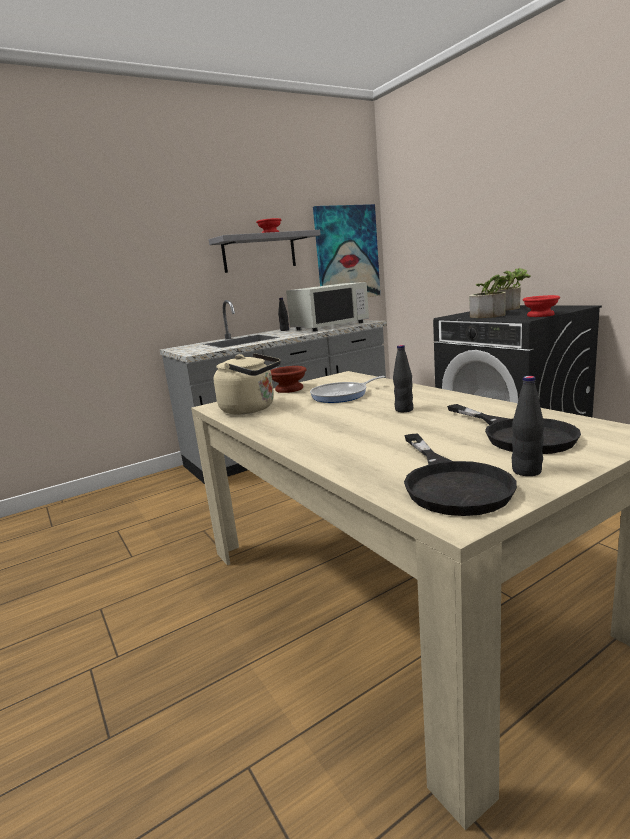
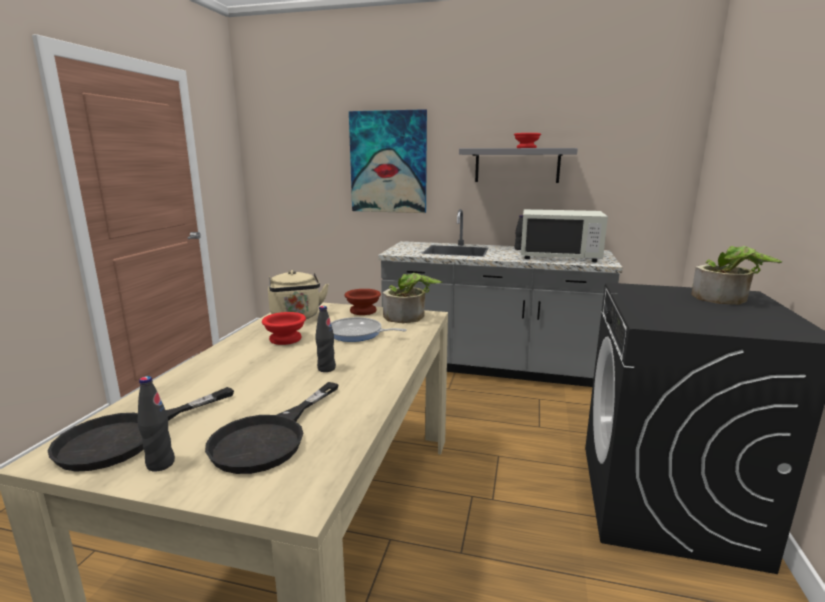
camera: 45 degrees right, 0 degrees up
(347, 253) = (637, 175): picture -> picture (388, 162)
(491, 315) = (657, 301): potted plant -> potted plant (409, 317)
(539, 315) = (685, 325): red bowl -> red bowl (286, 338)

